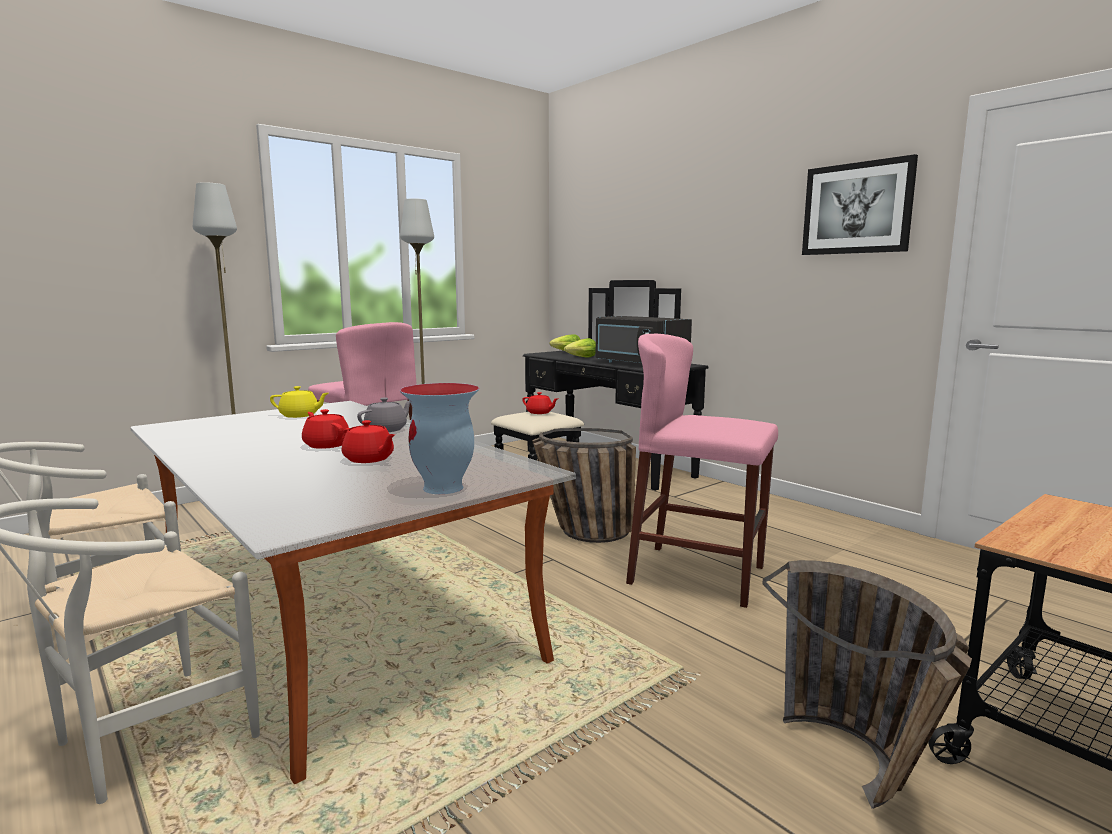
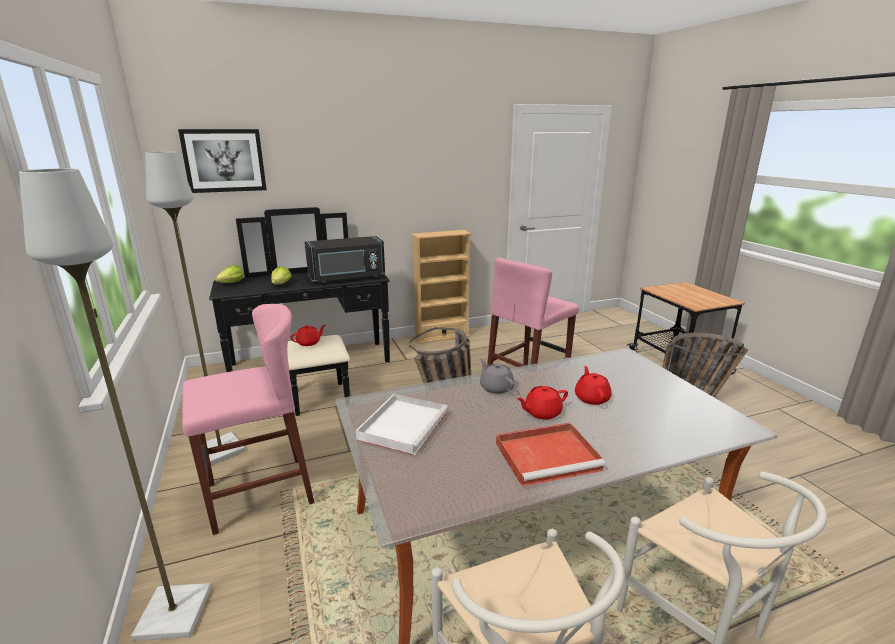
camera: 70 degrees left, 10 degrees up
(231, 450) = (549, 456): none -> red tray
(300, 415) = (403, 425): yellow teapot -> white tray
(369, 459) = (591, 398): red teapot -> red teapot turned 60 degrees counterclockwise
(444, 488) = (661, 380): vase -> none
(776, 502) = (441, 336): none -> beige bookcase
(857, 208) = (464, 158): picture -> picture (224, 160)

